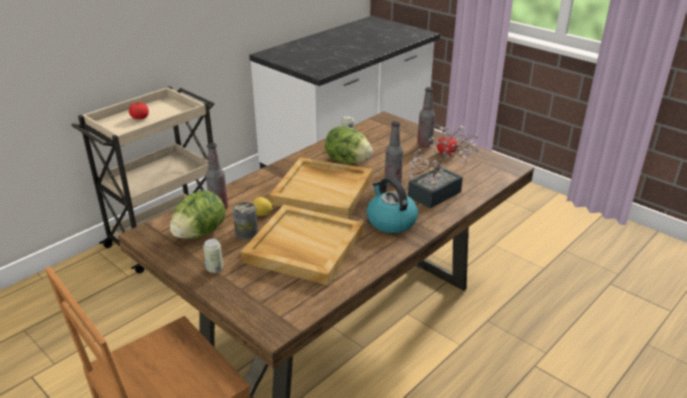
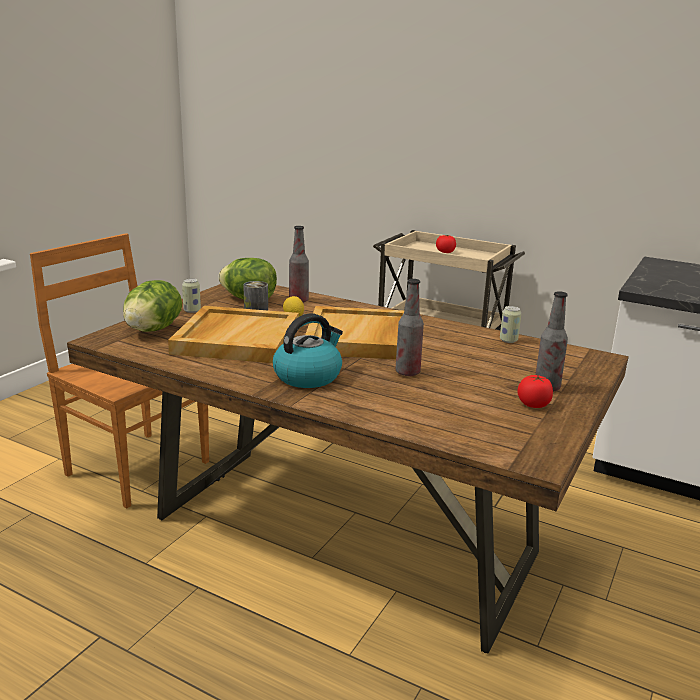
camera: 75 degrees right, 10 degrees down
(347, 161) = (444, 344): lettuce -> lettuce (153, 330)
(439, 192) = (404, 402): potted plant -> none

